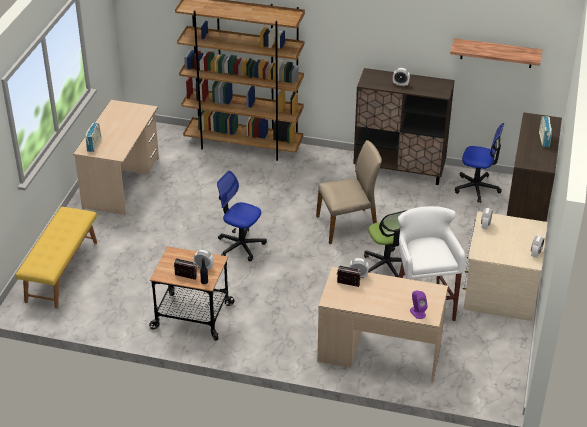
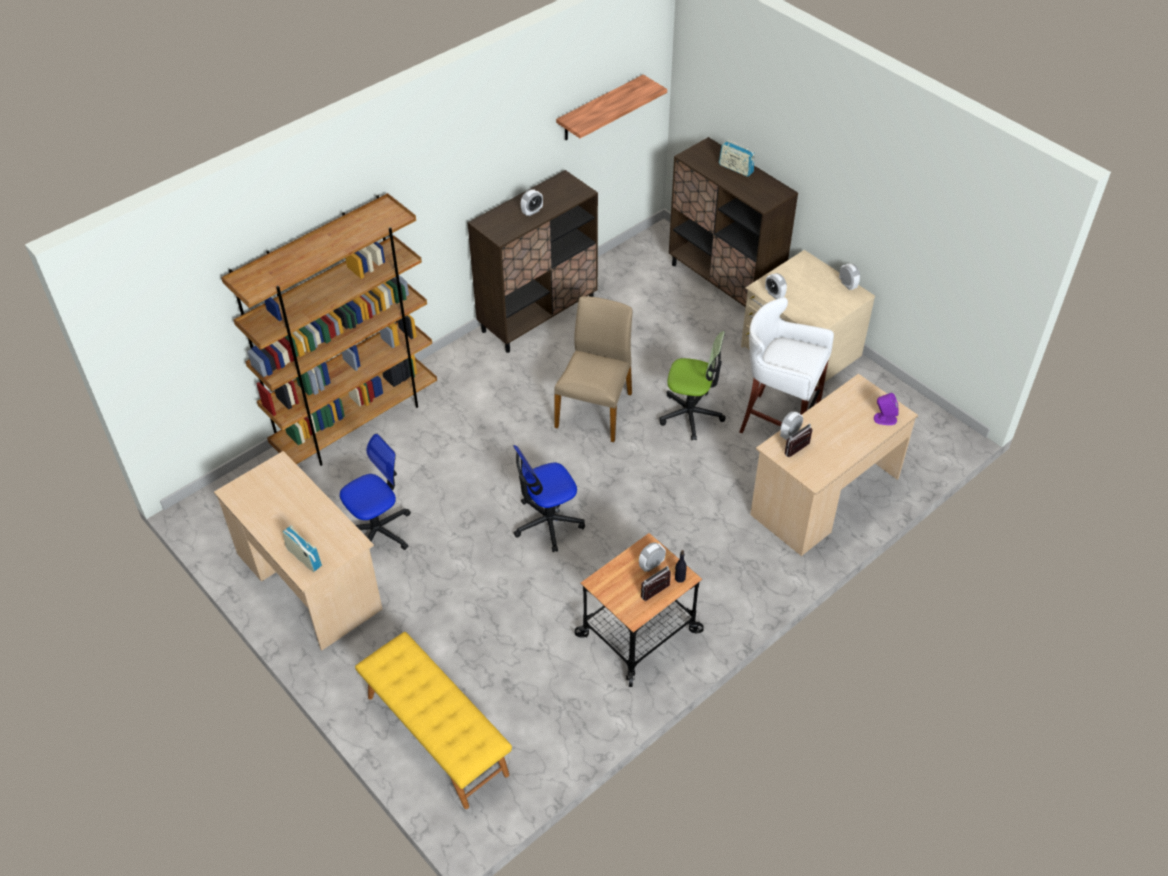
camera: 55 degrees left, 10 degrees up
(477, 188) = (626, 276): office chair -> office chair (378, 531)

